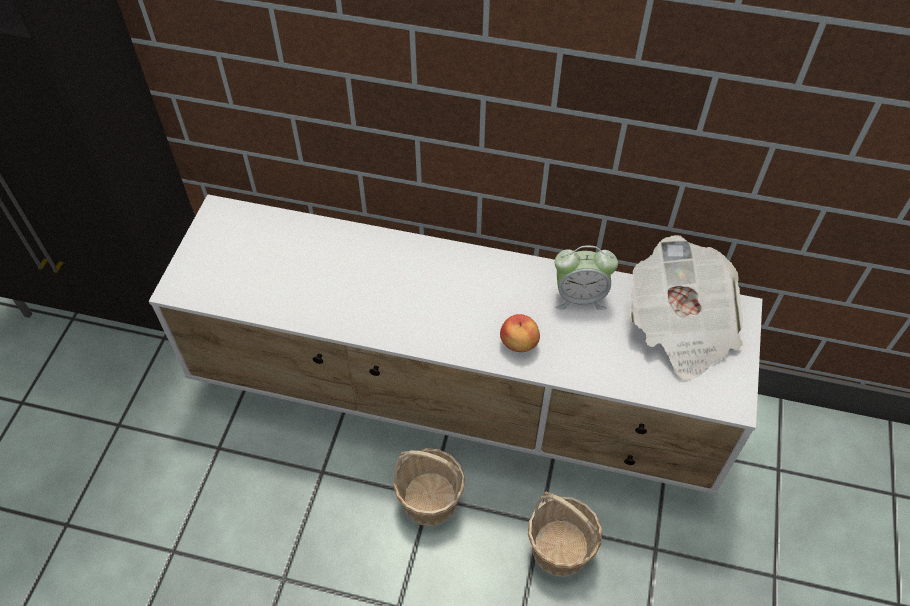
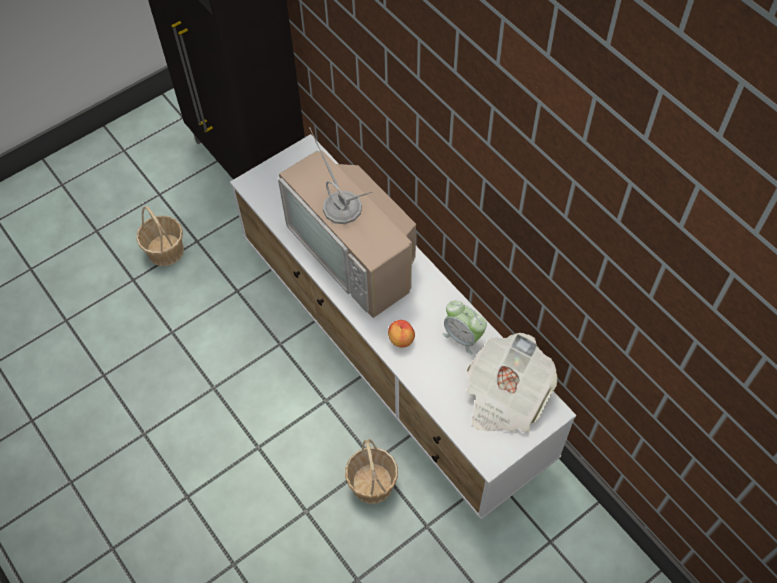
camera: 40 degrees right, 5 degrees up
(381, 285) = (356, 253): none -> television
(429, 498) = (324, 402): basket -> basket (165, 250)

